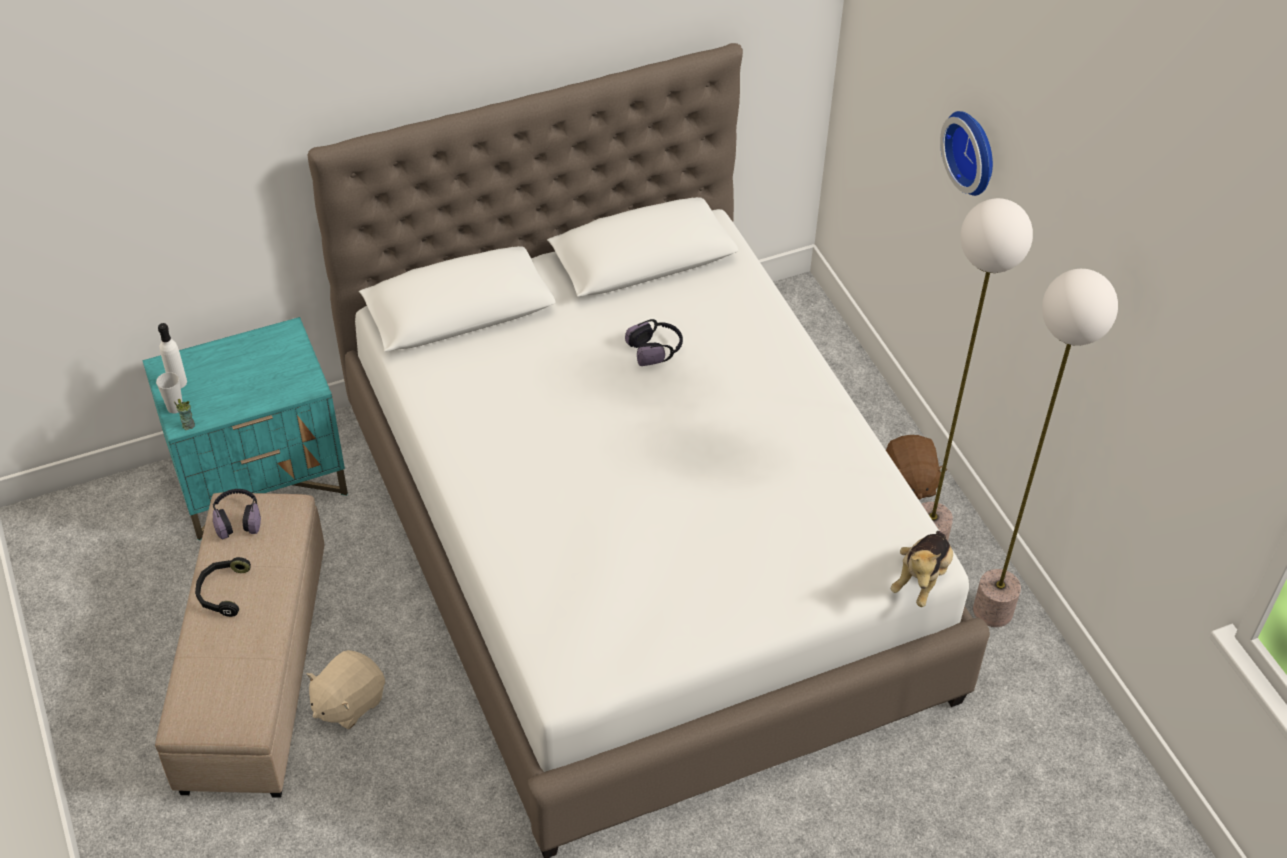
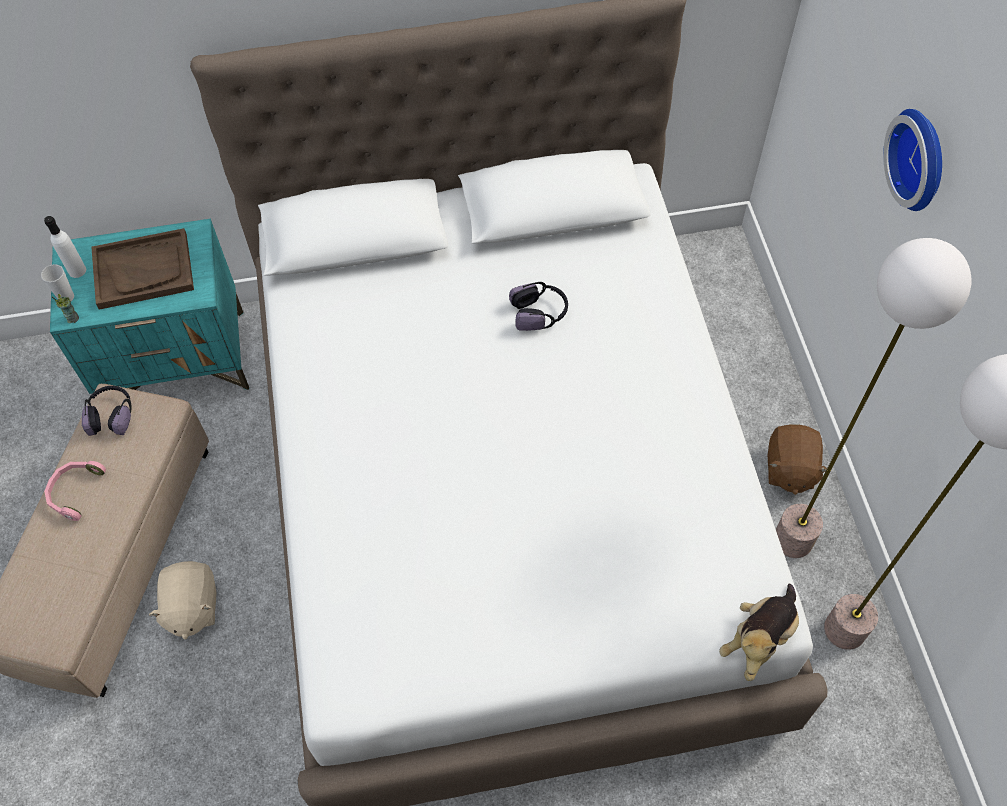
camera: 15 degrees right, 10 degrees up
(222, 591) = (74, 491): black headphones -> pink headphones
(247, 372) = (144, 270): none -> brown tray
(348, 702) = (191, 607): beige plush toy -> beige plush toy turned 60 degrees counterclockwise

